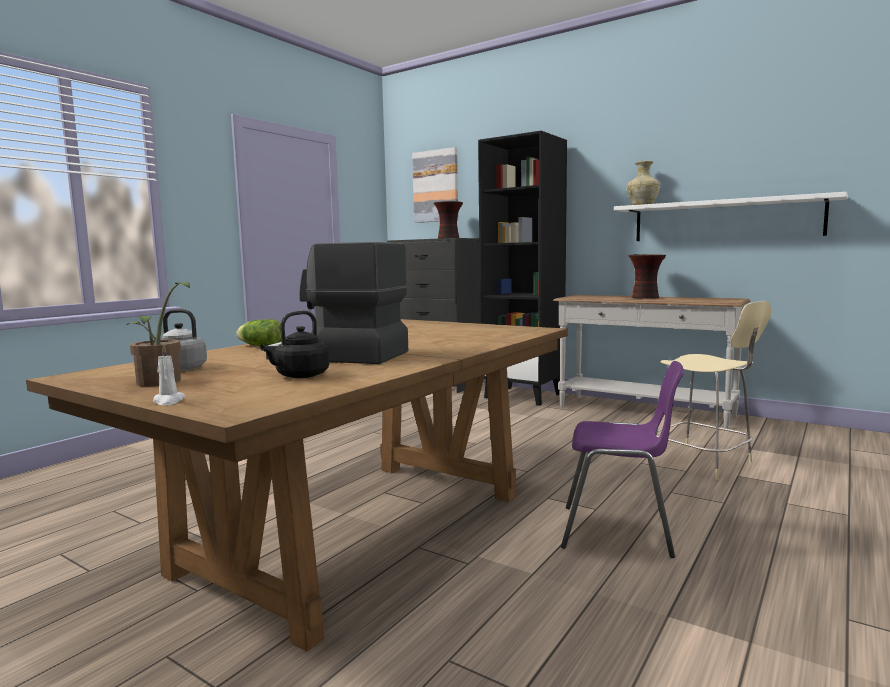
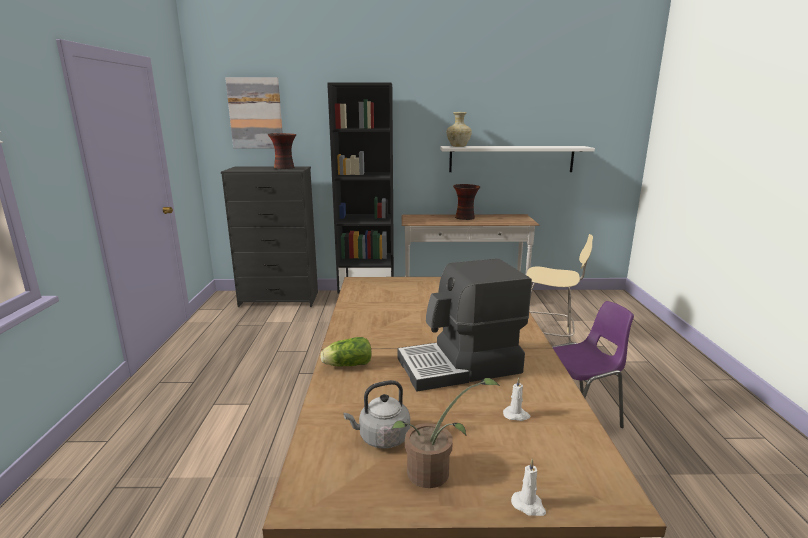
camera: 35 degrees left, 10 degrees up
(300, 376) = (516, 415): black kettle -> white candle

